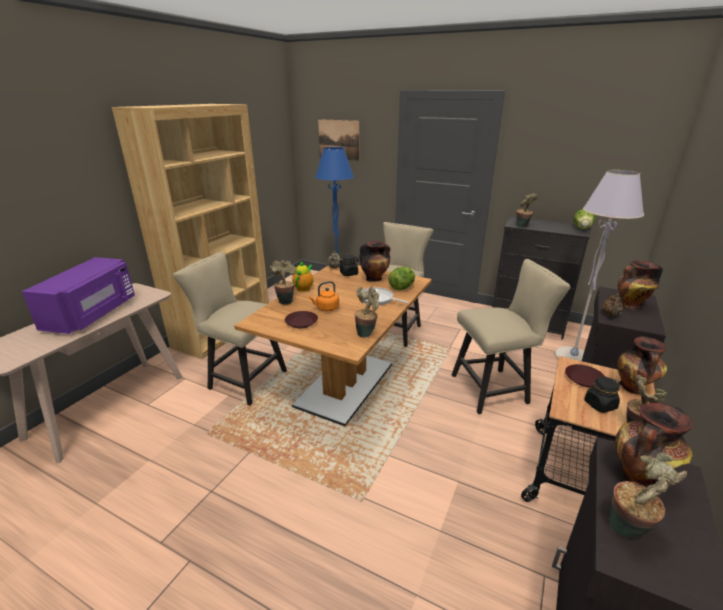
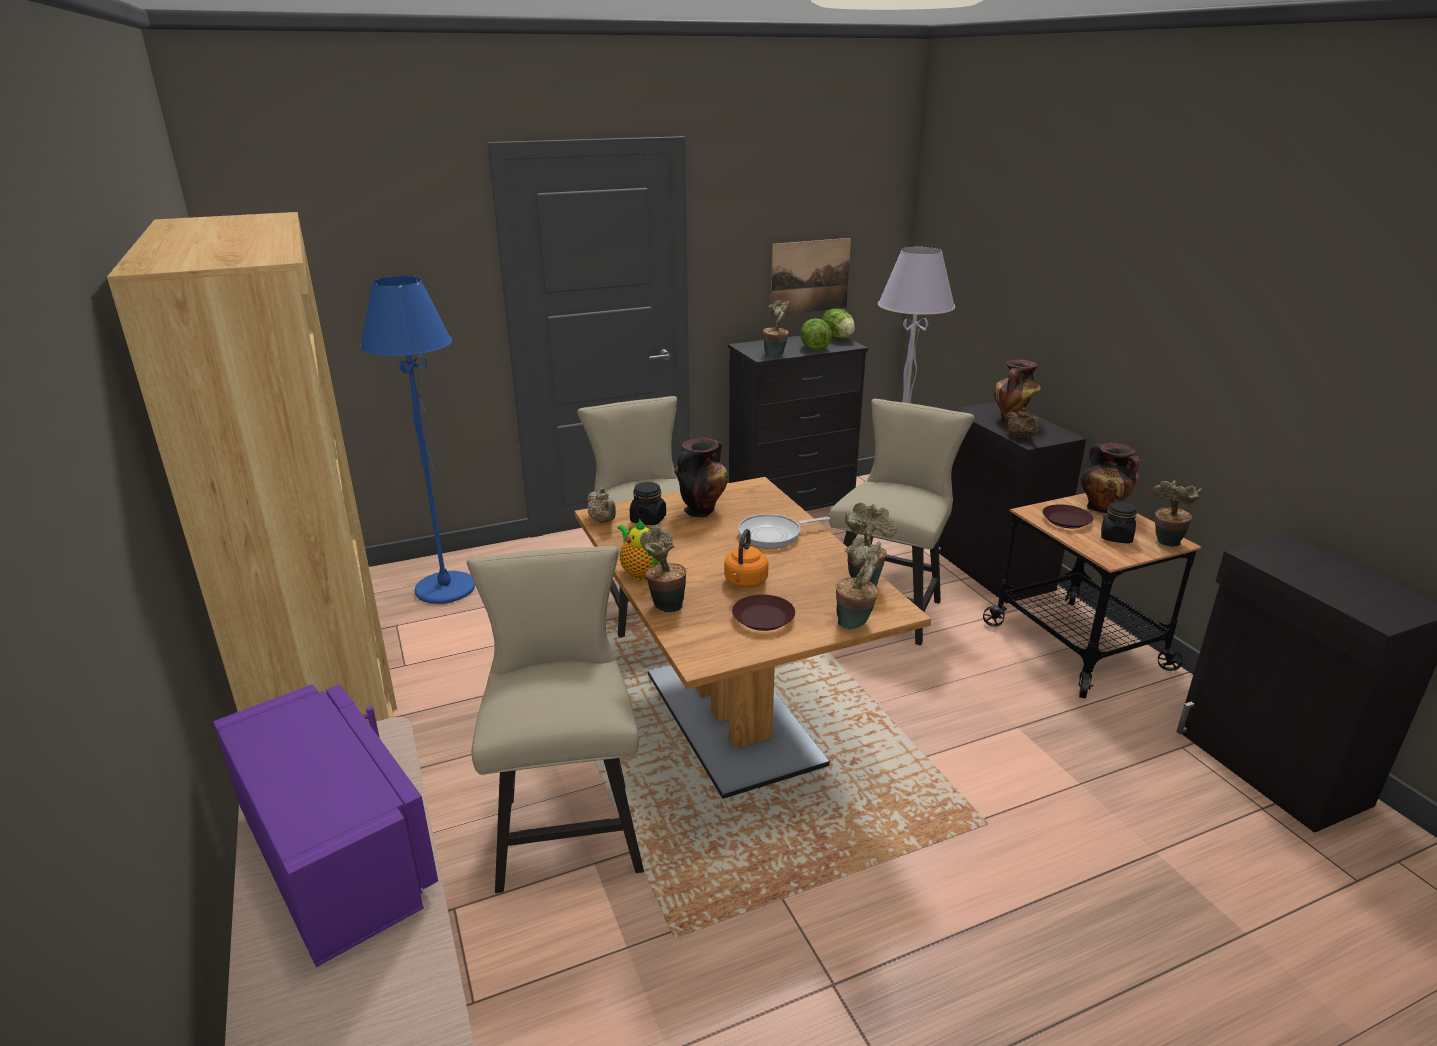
camera: 50 degrees left, 0 degrees up
(243, 379) = (567, 825): beige chair -> beige chair turned 105 degrees clockwise
(339, 140) = (349, 259): picture -> picture (810, 276)
(401, 288) = (763, 505): lettuce -> lettuce (814, 348)
(628, 530) = (1351, 600): potted plant -> potted plant (856, 623)
(639, 478) = (1291, 563): vase -> none

